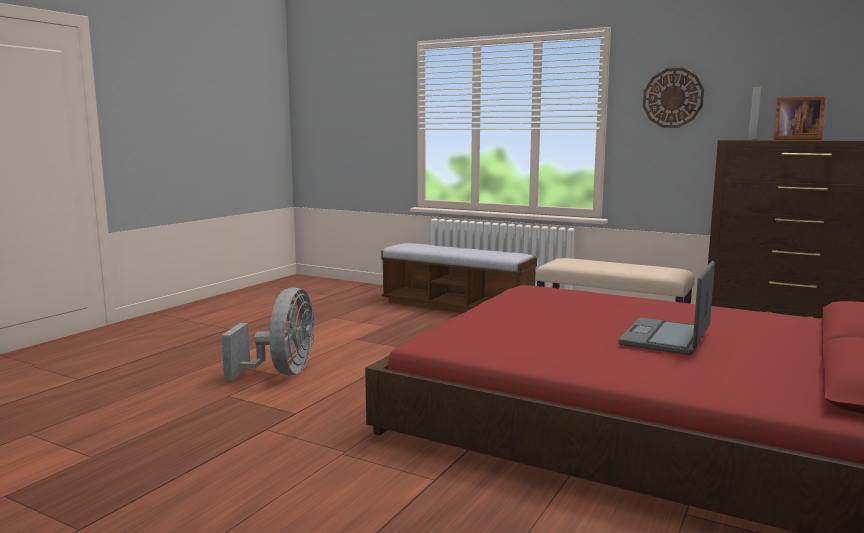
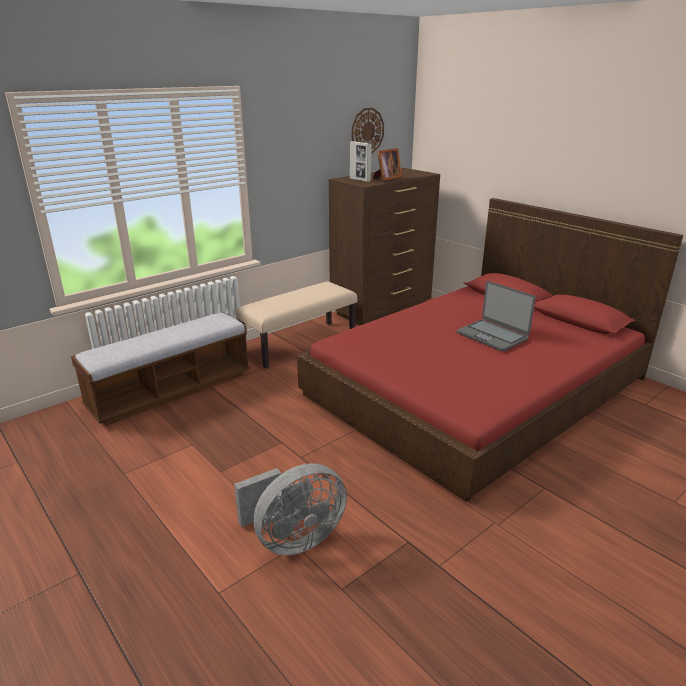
camera: 70 degrees left, 15 degrees up
(282, 373) = (293, 539): grey fan -> grey fan turned 120 degrees clockwise
(673, 98) = (291, 150): wall clock -> wall clock (367, 131)

